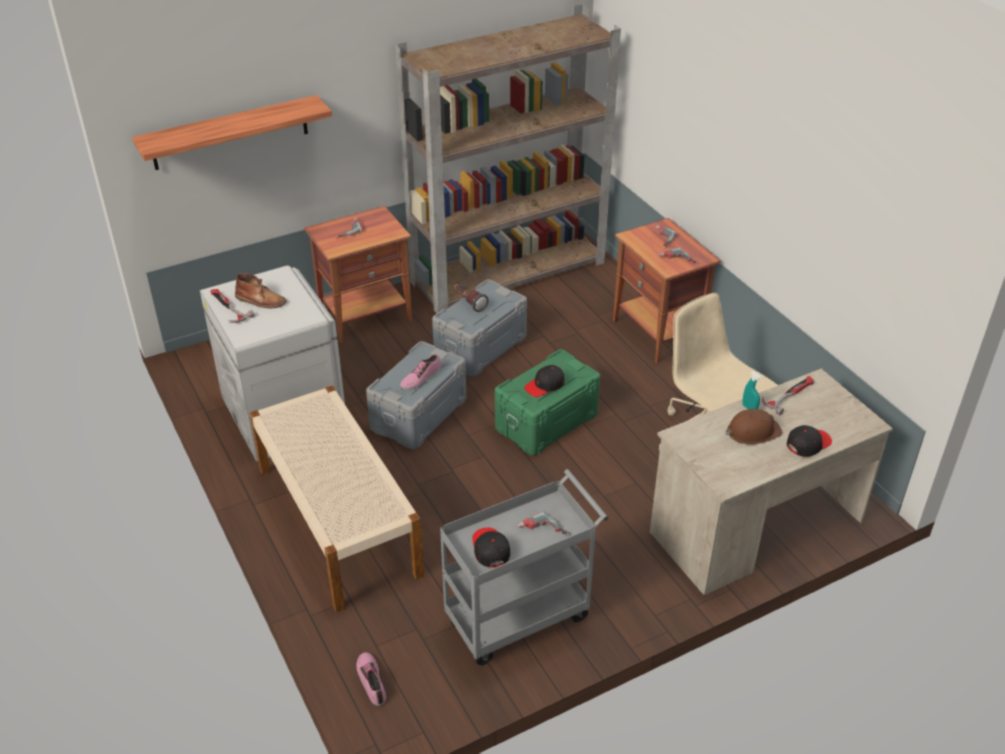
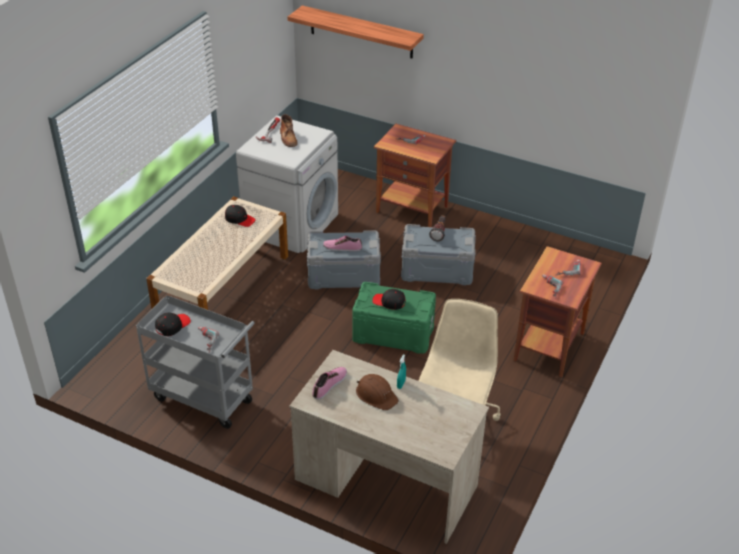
camera: 55 degrees right, 0 degrees up
(372, 680) = (115, 361): shoe -> shoe (330, 385)
(508, 272) = (532, 245): brown bookcase -> none
(788, 395) = (437, 399): hammer -> none
(808, 444) = (389, 428): black cap -> black cap (240, 219)

